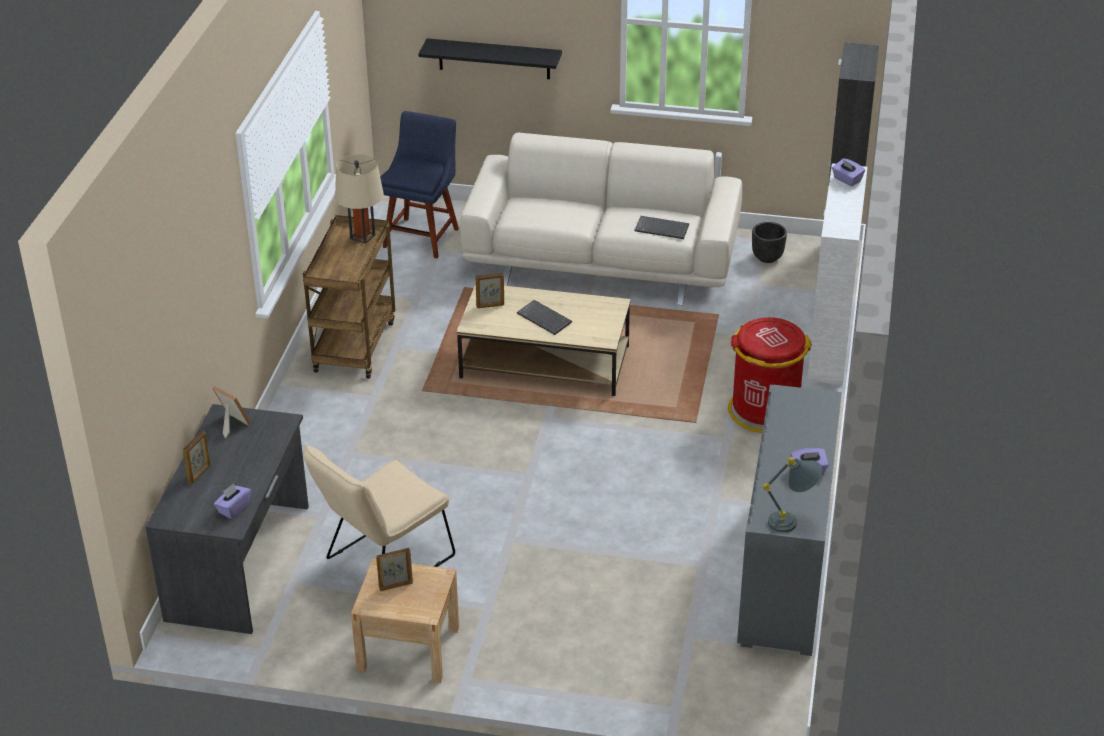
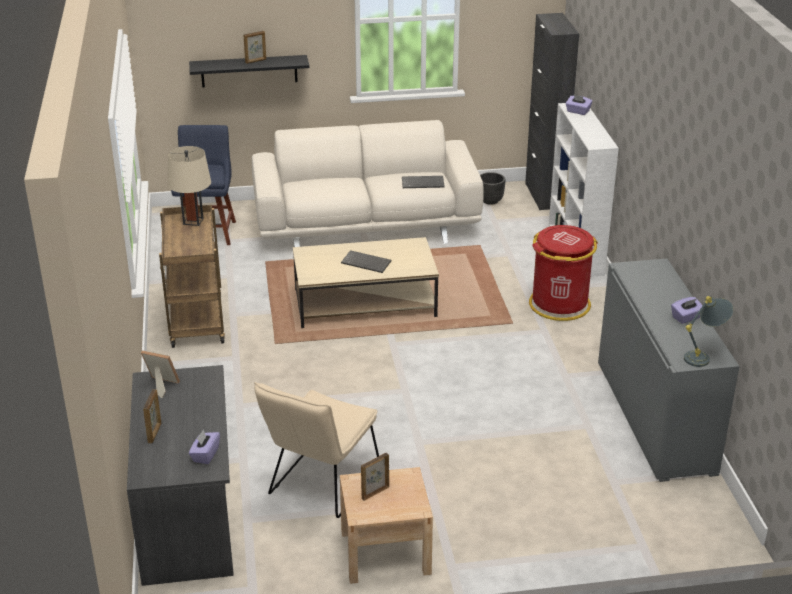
camera: 20 degrees left, 5 degrees down
(490, 306) = (315, 261): picture frame -> picture frame (256, 61)

